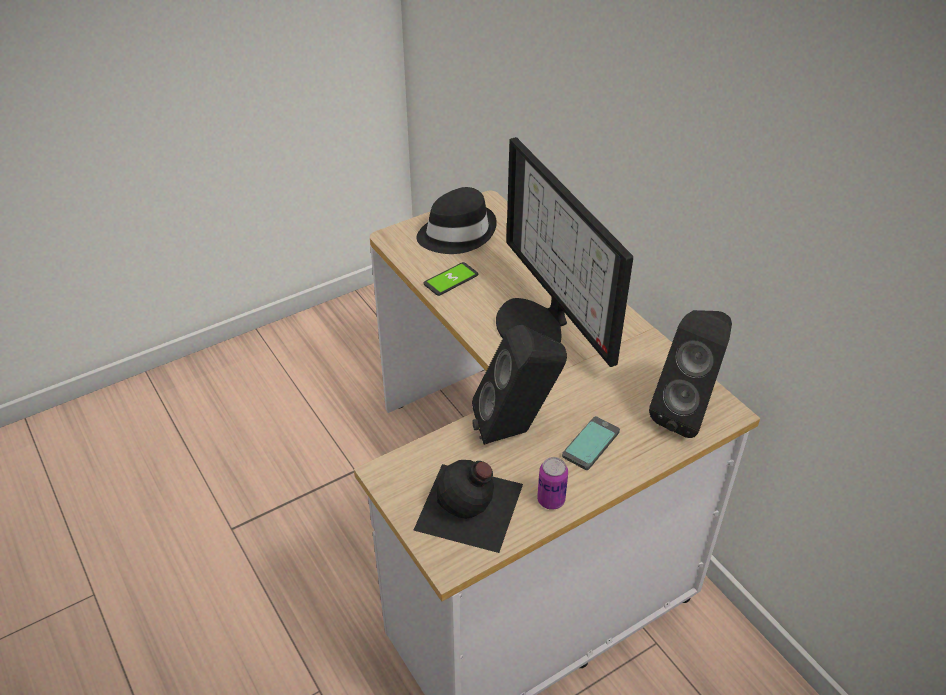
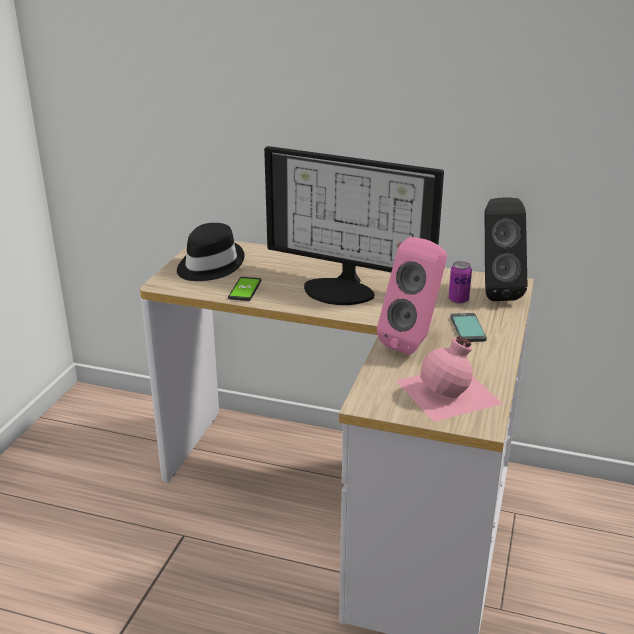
camera: 40 degrees left, 15 degrees down
(470, 508) = (450, 392): black bottle -> pink bottle
(516, 430) = (414, 342): black speaker -> pink speaker
(551, 500) = (489, 364): can -> can (458, 300)

